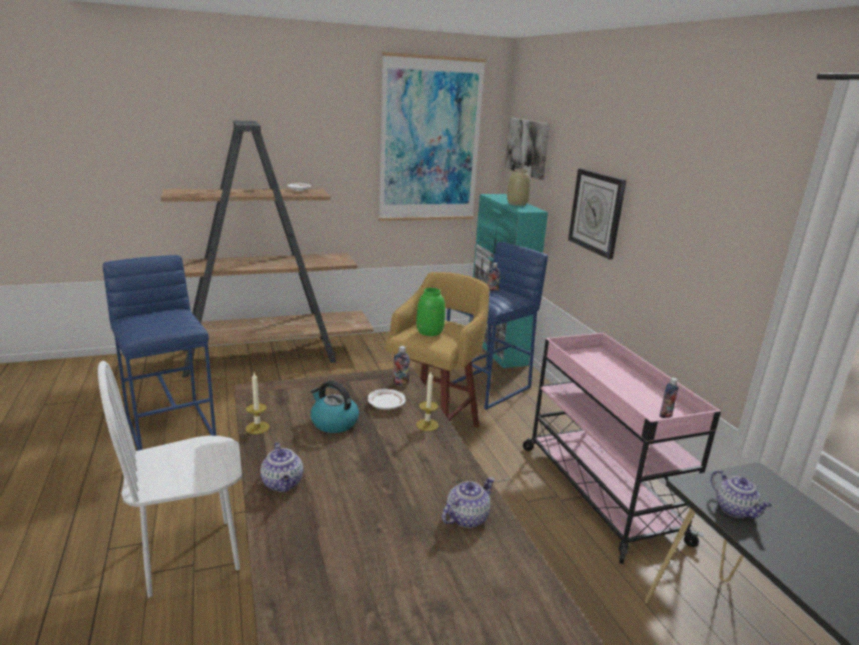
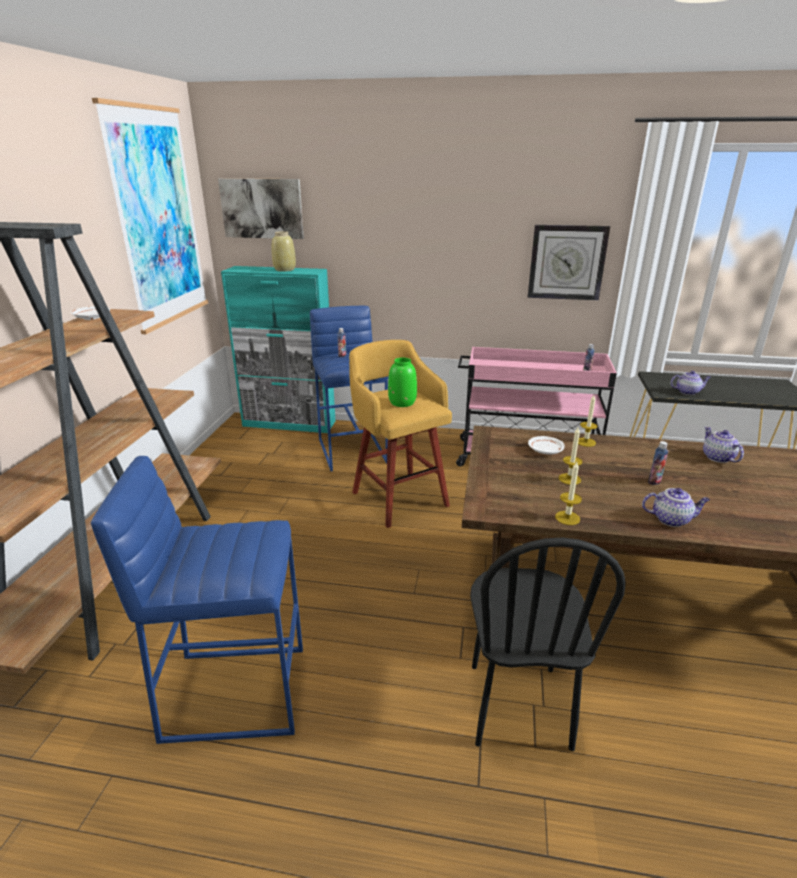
camera: 60 degrees left, 5 degrees up
(190, 555) = (518, 705): white chair -> black chair
(333, 422) = (569, 479): kettle -> candle
(400, 383) = (506, 436): bottle -> bottle (654, 481)
(596, 212) = (402, 254): wall clock -> wall clock (567, 262)

